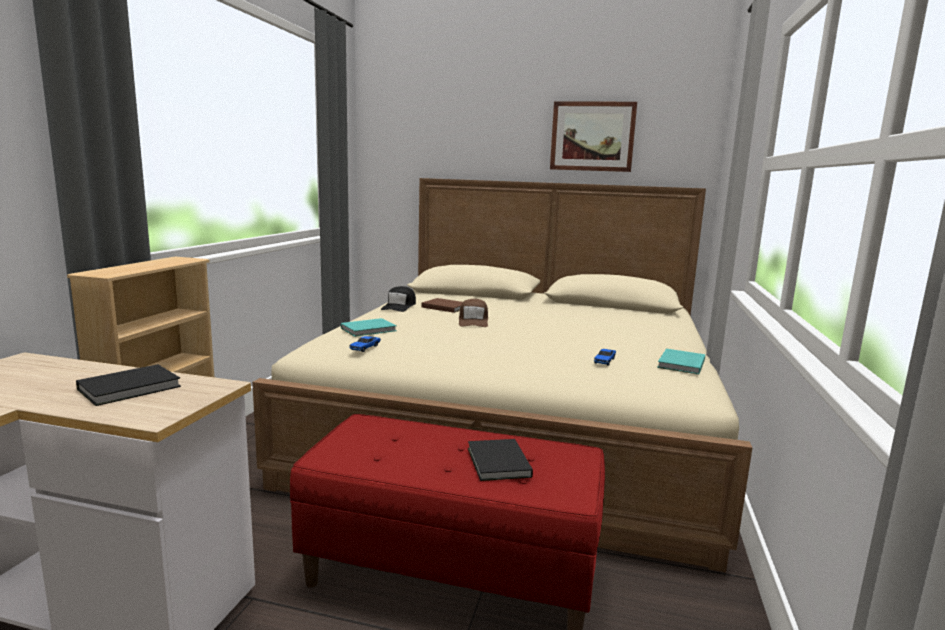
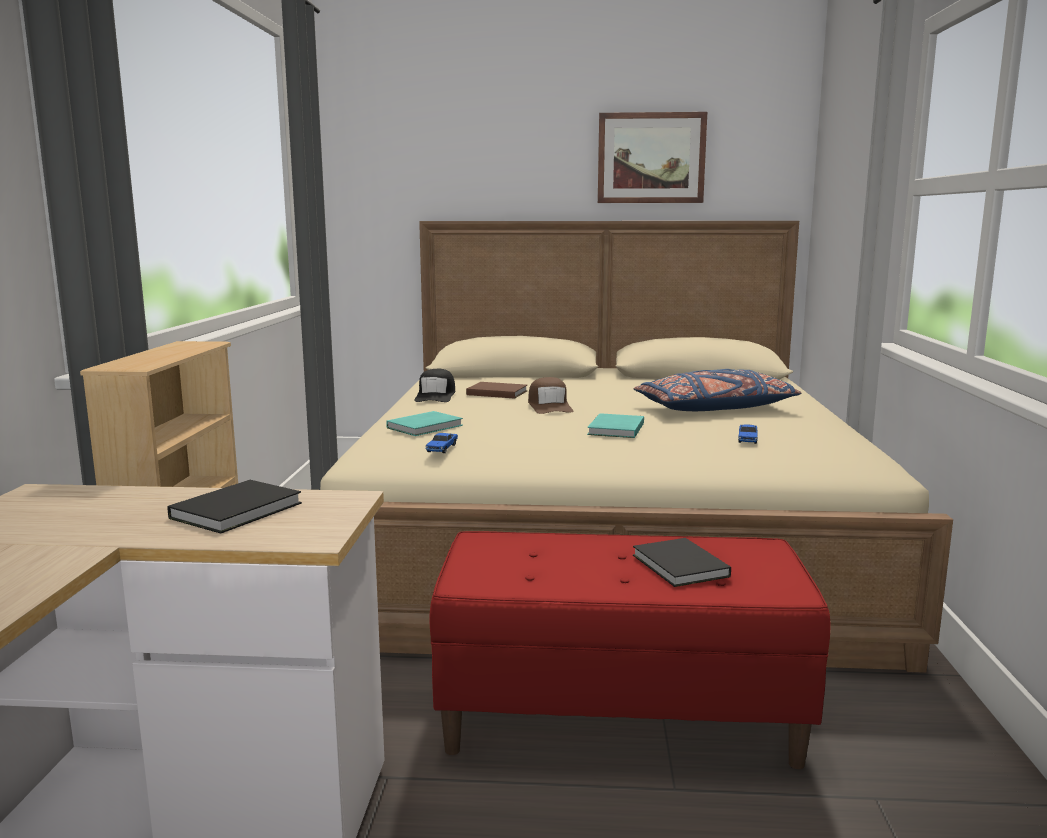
camera: 10 degrees left, 0 degrees up
(599, 332) = (714, 408): none -> blue pillow
(680, 364) = (834, 436): turquoise book -> turquoise book (615, 429)

